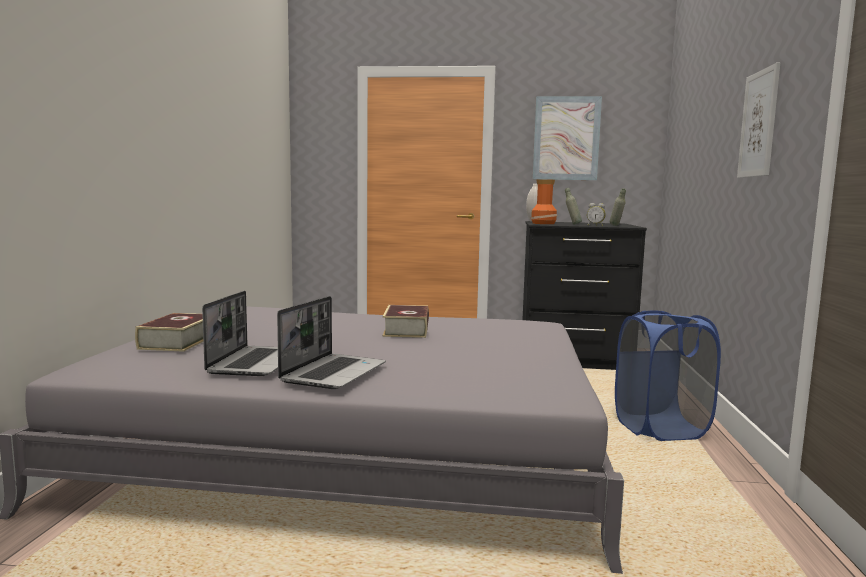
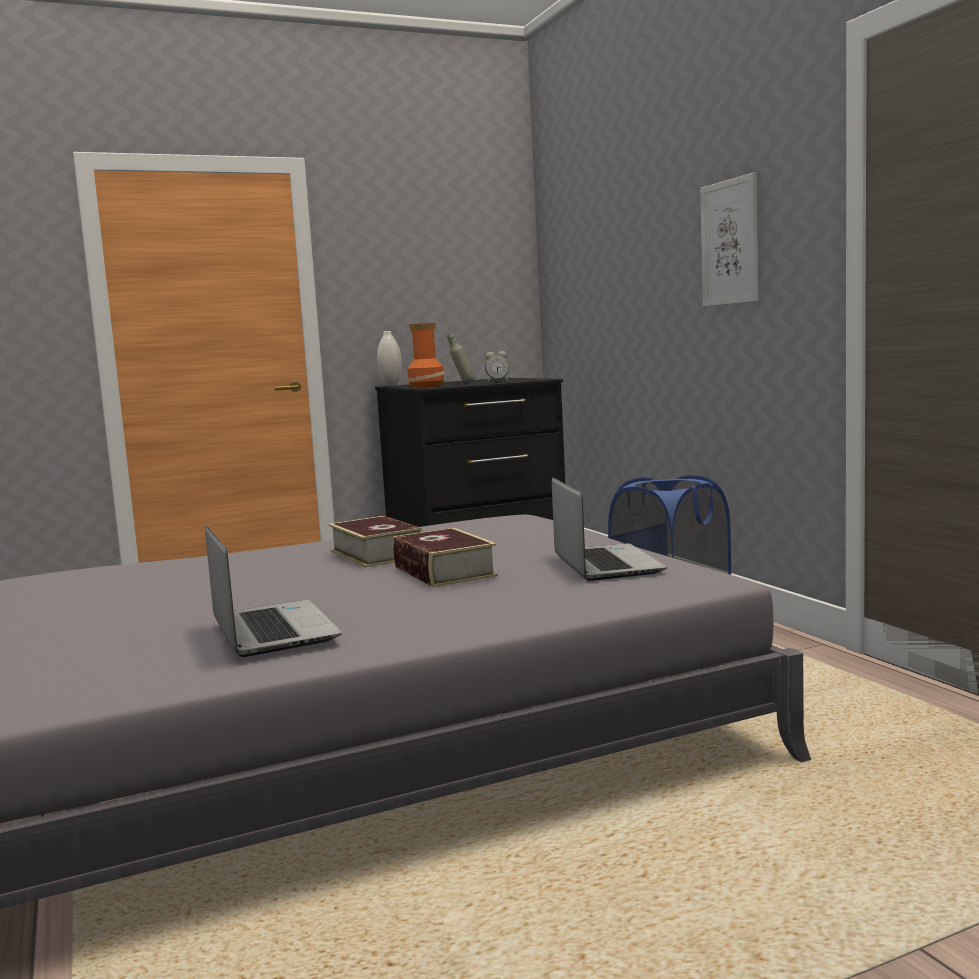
camera: 30 degrees left, 0 degrees up
(178, 341) = (66, 637): book -> book (444, 571)
(334, 373) = (413, 615): laptop -> laptop (605, 564)
(566, 138) = (416, 264): picture -> none
(616, 225) = (519, 380): grey bottle -> none

